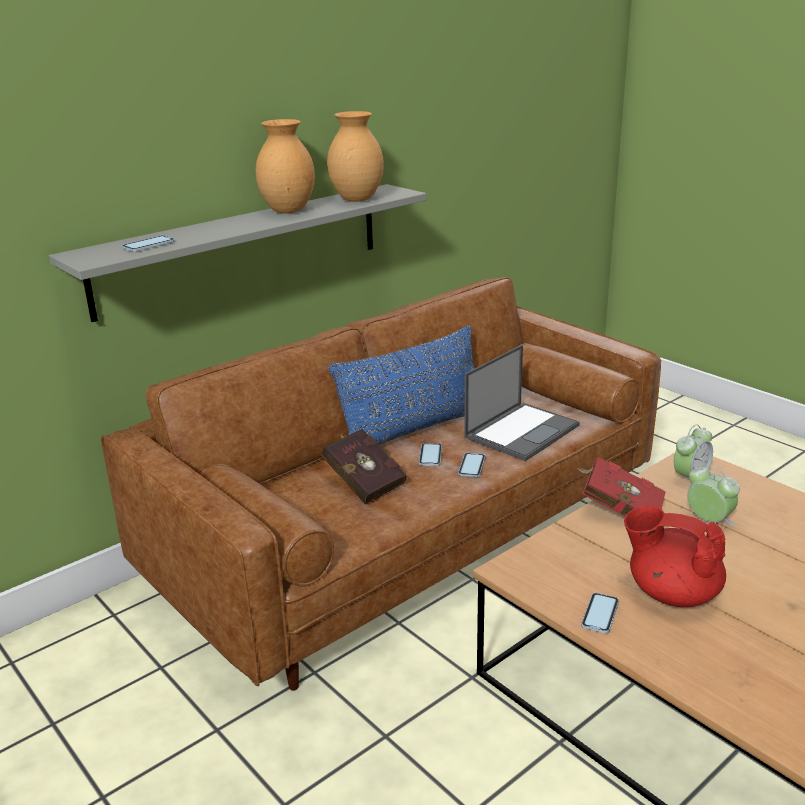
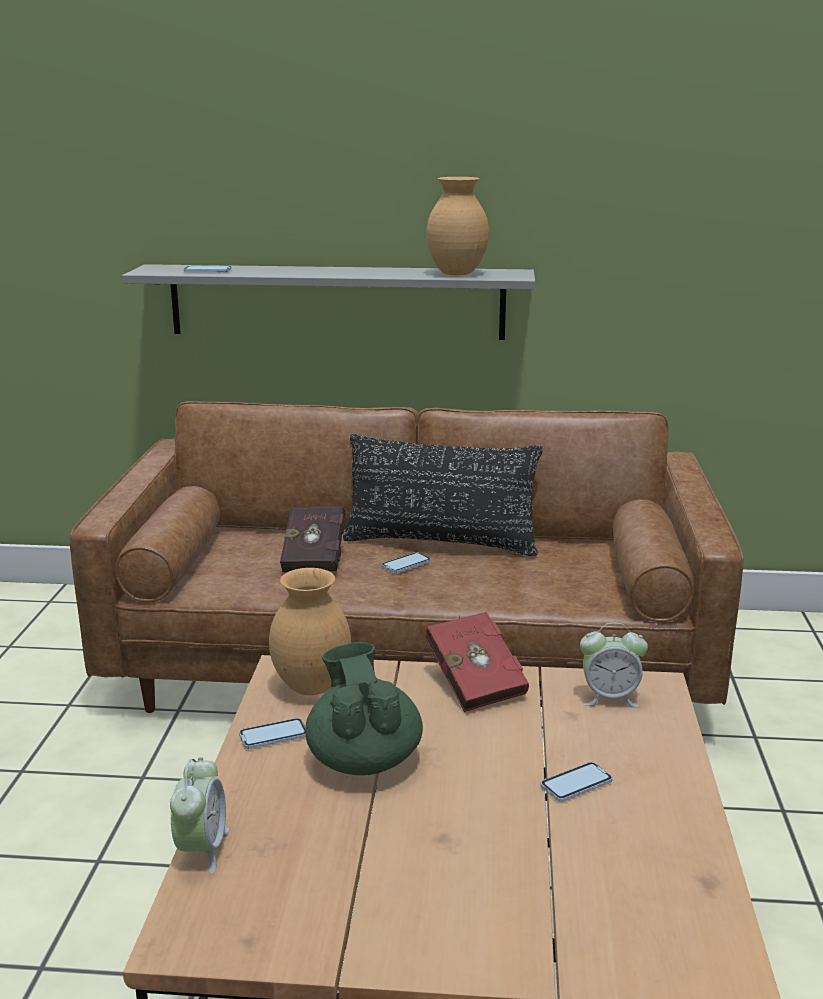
camera: 45 degrees right, 5 degrees down
(287, 211) = (373, 270): brown vase -> brown vase (310, 687)
(414, 430) = (441, 543): blue pillow -> black pillow
(471, 466) = (418, 586): phone -> phone (576, 784)
(522, 431) = (528, 581): laptop -> none
(671, 592) = (363, 759): red teapot -> green teapot
(708, 521) = (537, 736): alarm clock -> alarm clock (202, 849)

